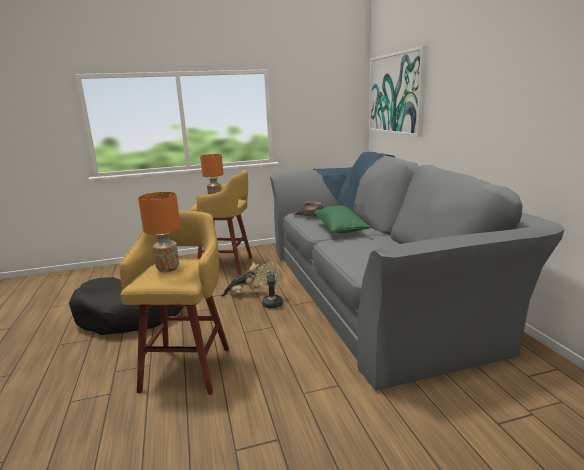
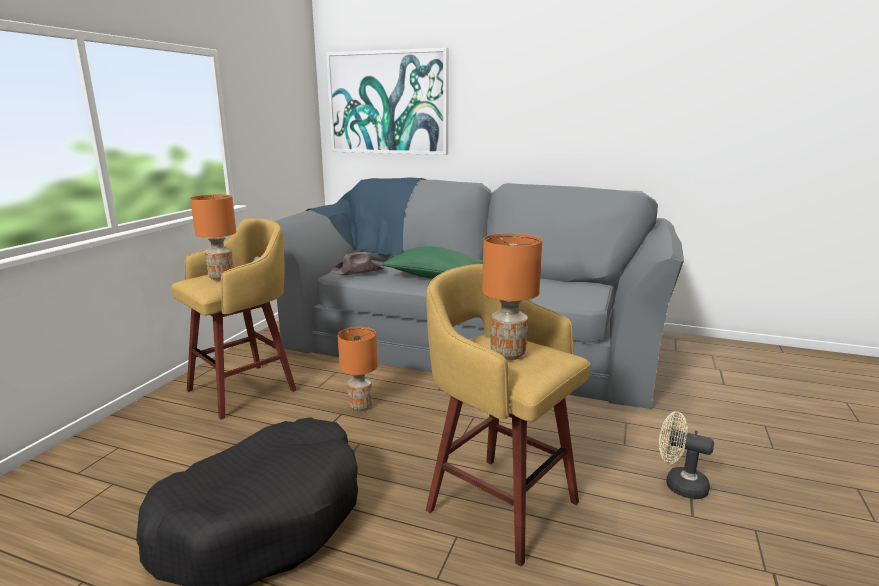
camera: 55 degrees left, 0 degrees up
(243, 294) = (360, 406): plush toy -> orange table lamp
(272, 302) = (413, 397): beige fan -> beige fan (679, 484)

